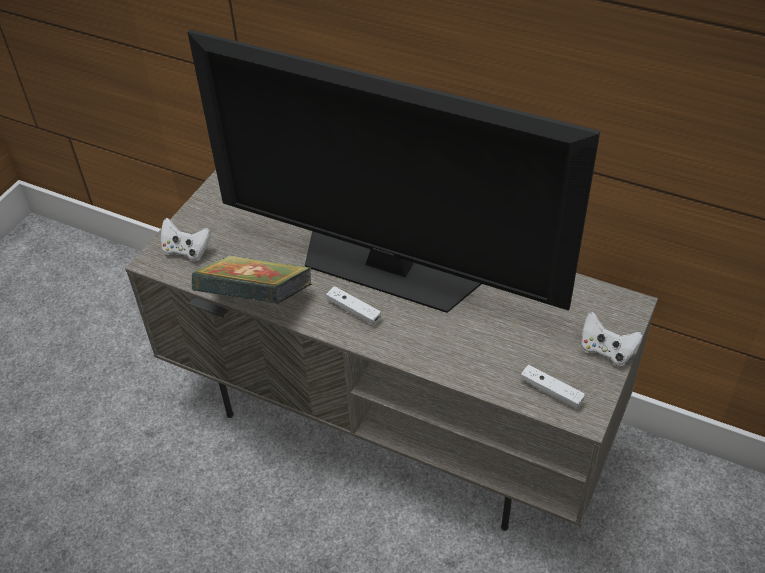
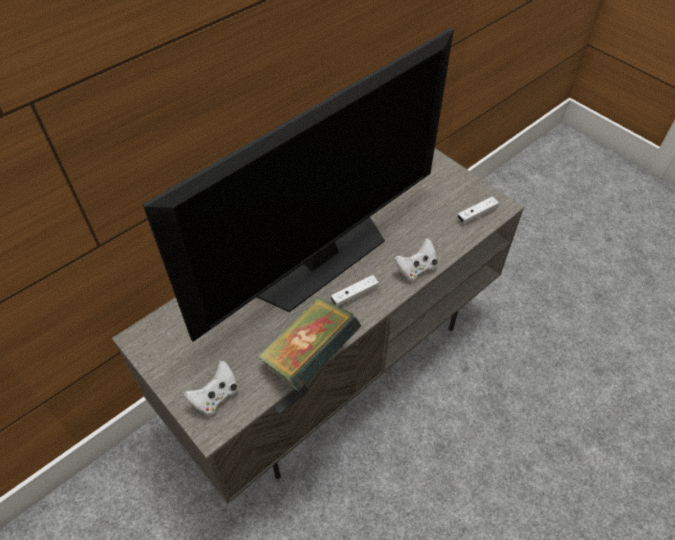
camera: 70 degrees left, 5 degrees up
(606, 350) = (454, 177): white game controller -> white game controller (416, 269)

